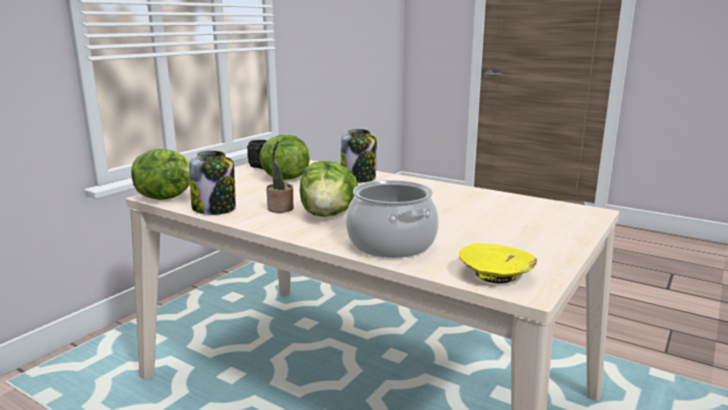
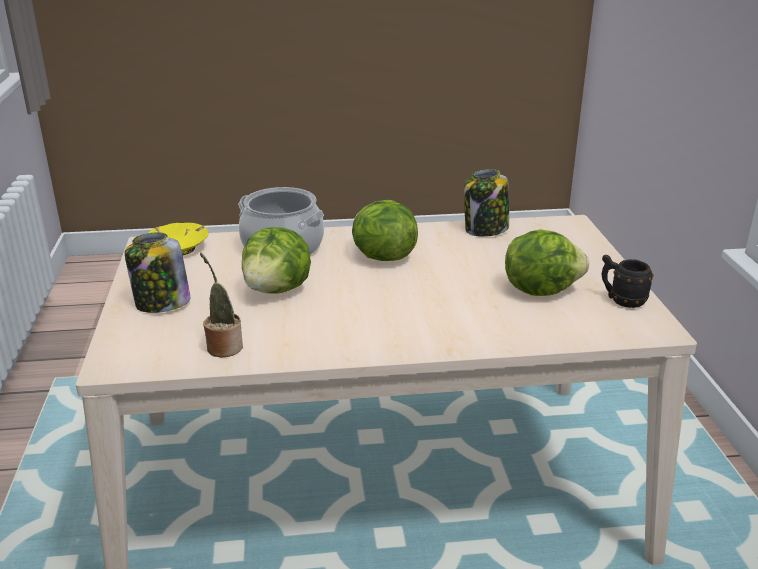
camera: 140 degrees right, 10 degrees up
(165, 197) = (560, 226): lettuce -> lettuce (278, 290)
(280, 209) = (436, 248): potted plant -> potted plant (223, 346)
(359, 178) = (466, 326): jar -> jar (161, 303)

